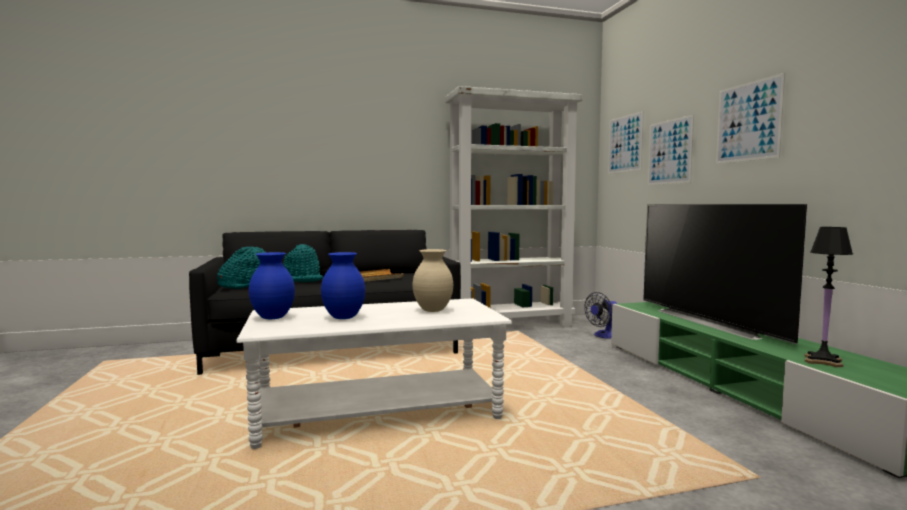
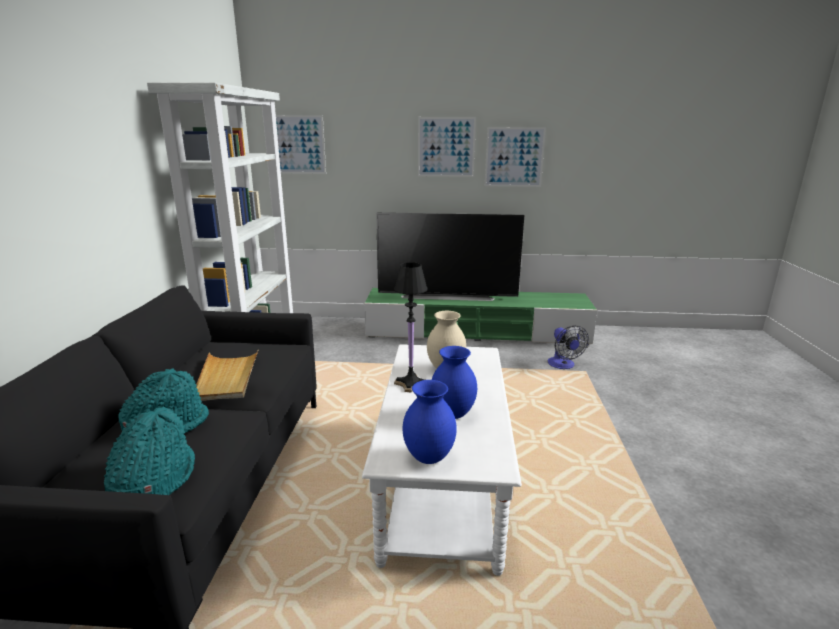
camera: 70 degrees left, 15 degrees up
(604, 336) = (336, 332): fan -> fan (563, 365)
(669, 152) = (363, 160): picture -> picture (514, 157)
(823, 361) = (540, 302): black table lamp -> black table lamp (411, 384)

